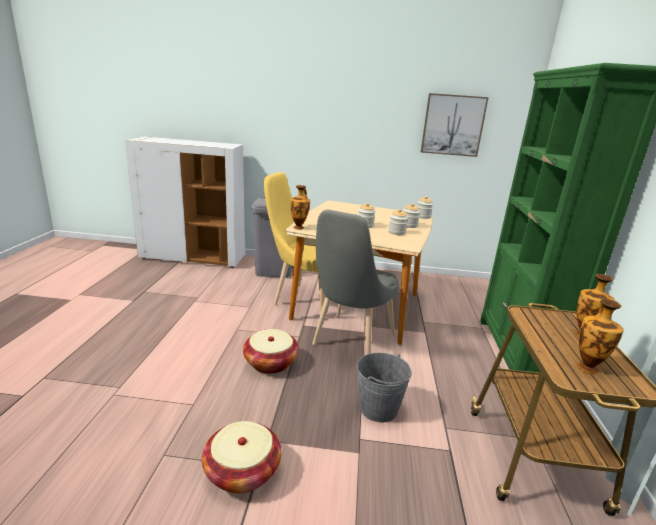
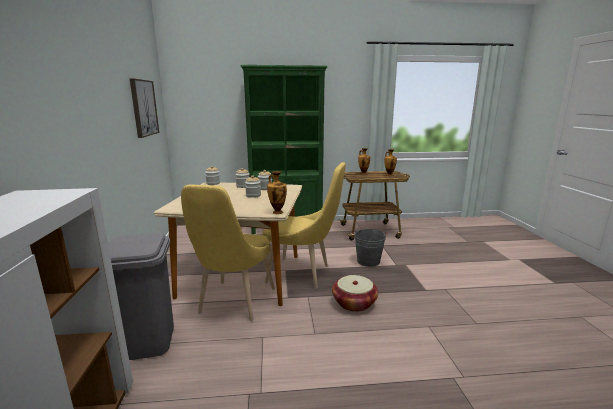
camera: 100 degrees left, 5 degrees down
(242, 471) = (453, 293): basket -> none
(350, 341) = (303, 274): grey chair -> yellow chair

